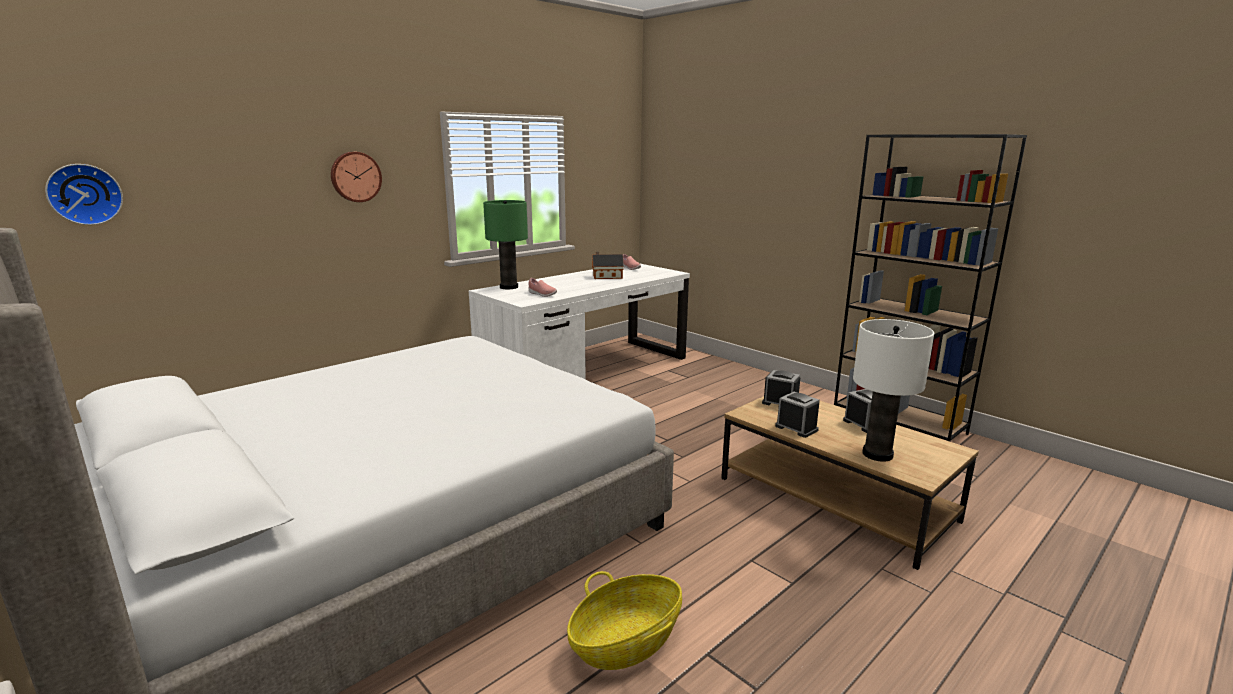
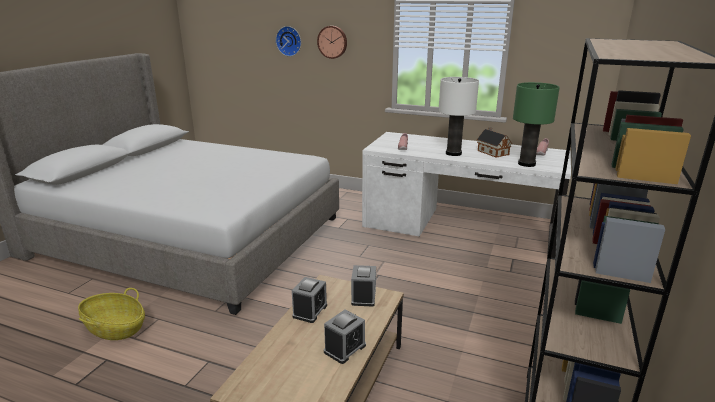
camera: 65 degrees right, 5 degrees up
(84, 194) = (219, 41): wall clock -> wall clock (289, 41)
(509, 287) = (409, 137): green table lamp -> green table lamp (527, 164)
(878, 454) = (276, 361): white table lamp -> white table lamp (453, 153)

